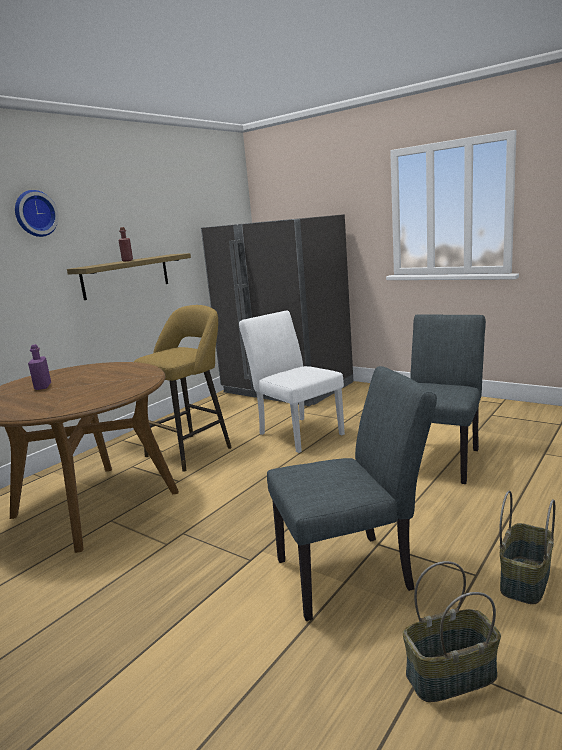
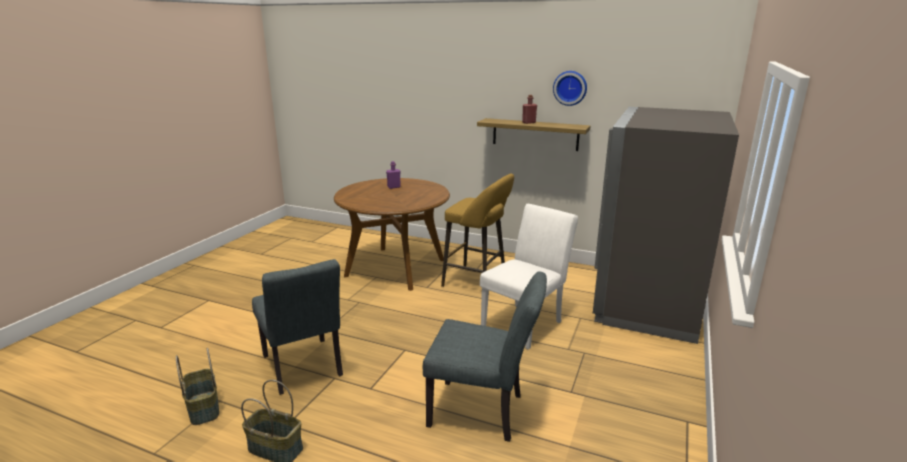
camera: 75 degrees right, 5 degrees up
(35, 213) = (471, 76): wall clock -> wall clock (570, 88)

